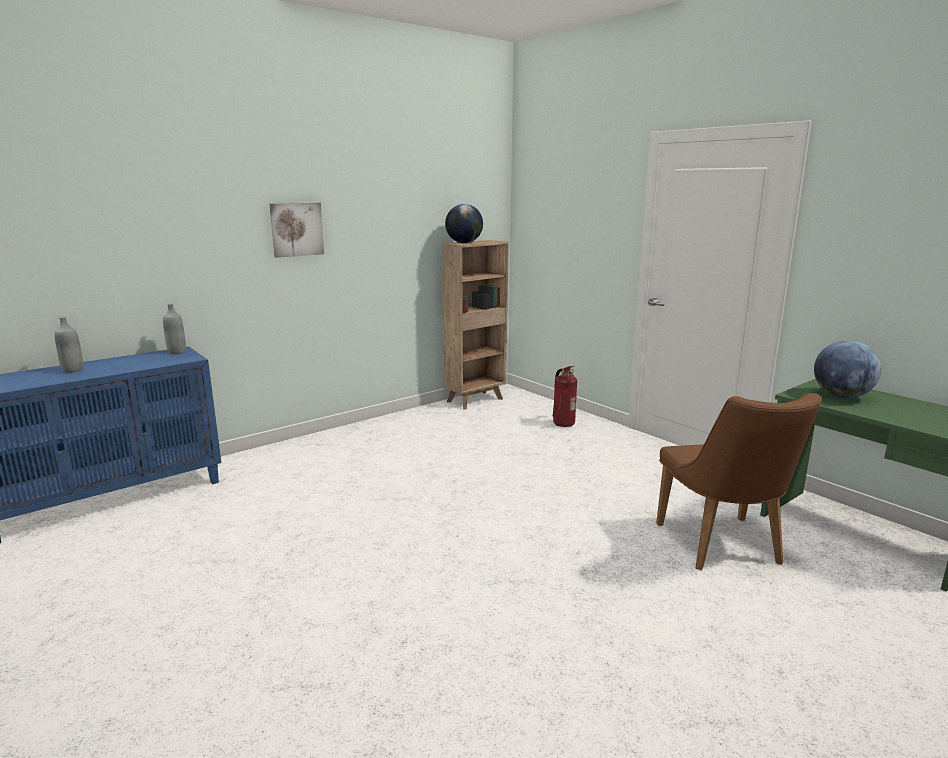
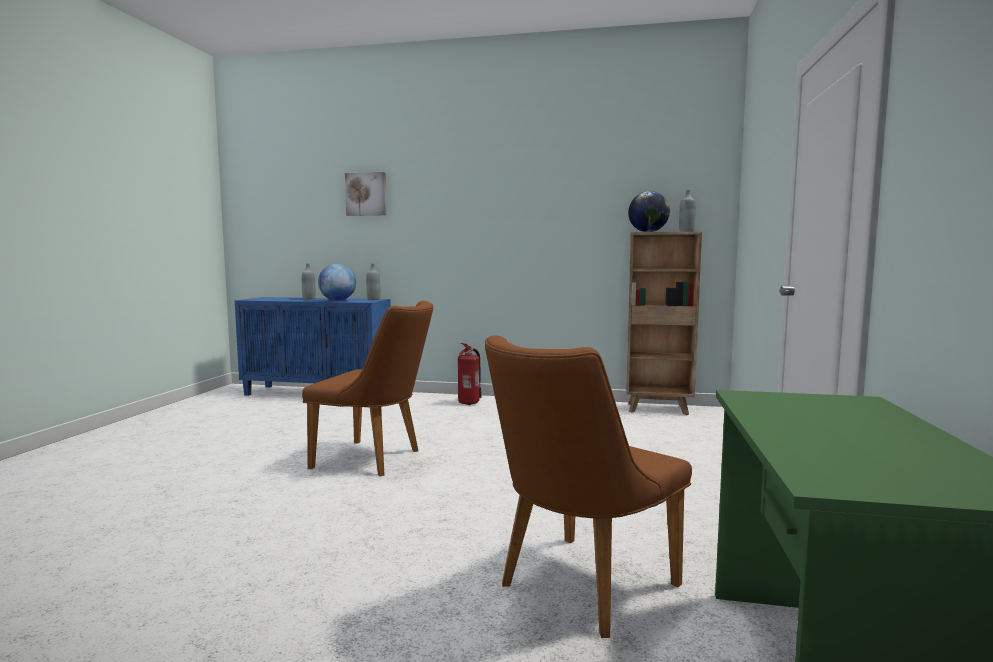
camera: 50 degrees right, 10 degrees down
(296, 229) = (482, 215): picture -> picture (366, 194)
(404, 537) = (376, 459): none -> brown chair
(492, 241) = (686, 231): none -> grey bottle
(563, 424) = (698, 446): fire extinguisher -> fire extinguisher (470, 403)
(841, 396) = (814, 410): globe -> globe (337, 300)

